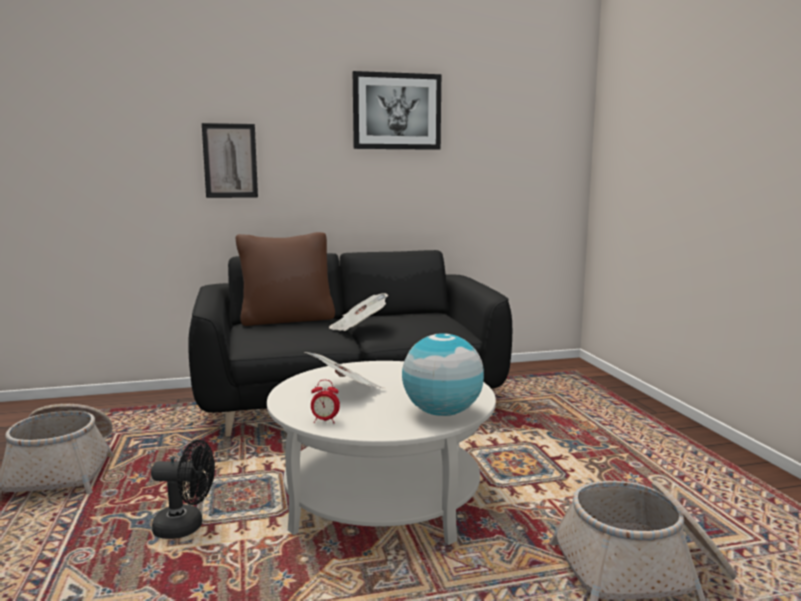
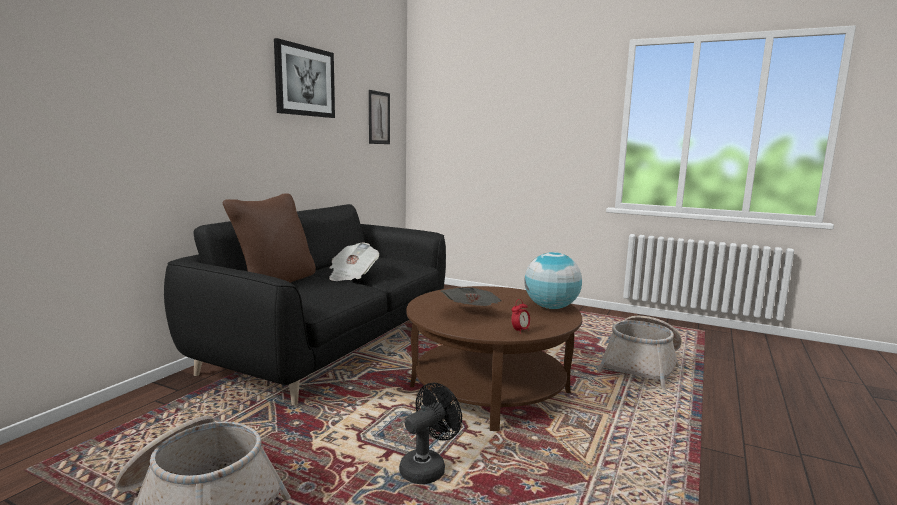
camera: 50 degrees left, 0 degrees up
(230, 161) = (173, 118): picture -> picture (379, 118)
(382, 497) = (489, 389): white coffee table -> brown coffee table

